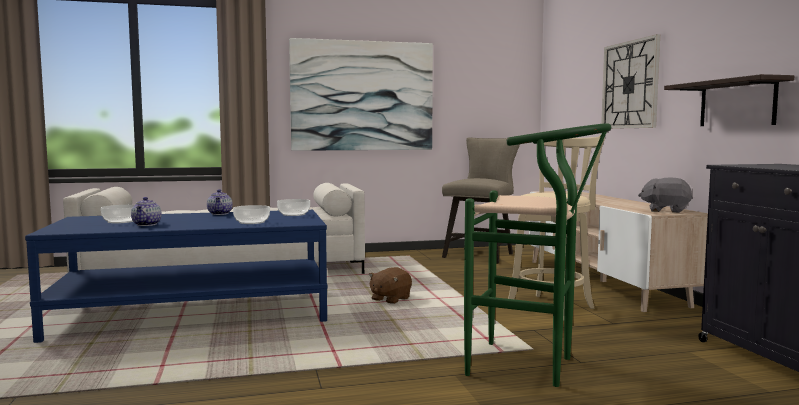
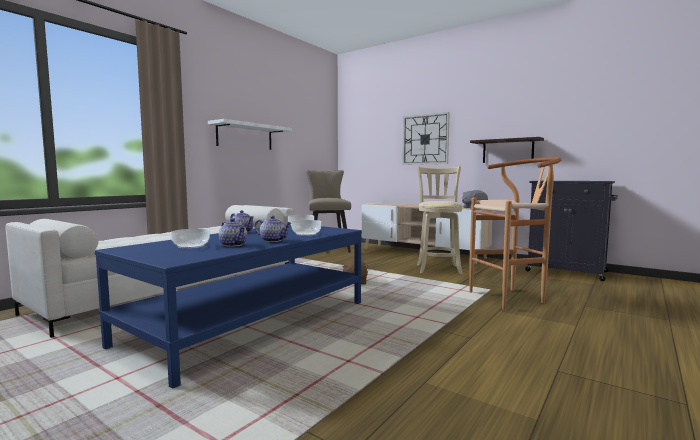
camera: 40 degrees left, 0 degrees up
(192, 225) = (273, 240): none -> teapot
(362, 96) = (245, 136): picture -> white shelf
(531, 367) = (512, 297): green stool -> brown stool

